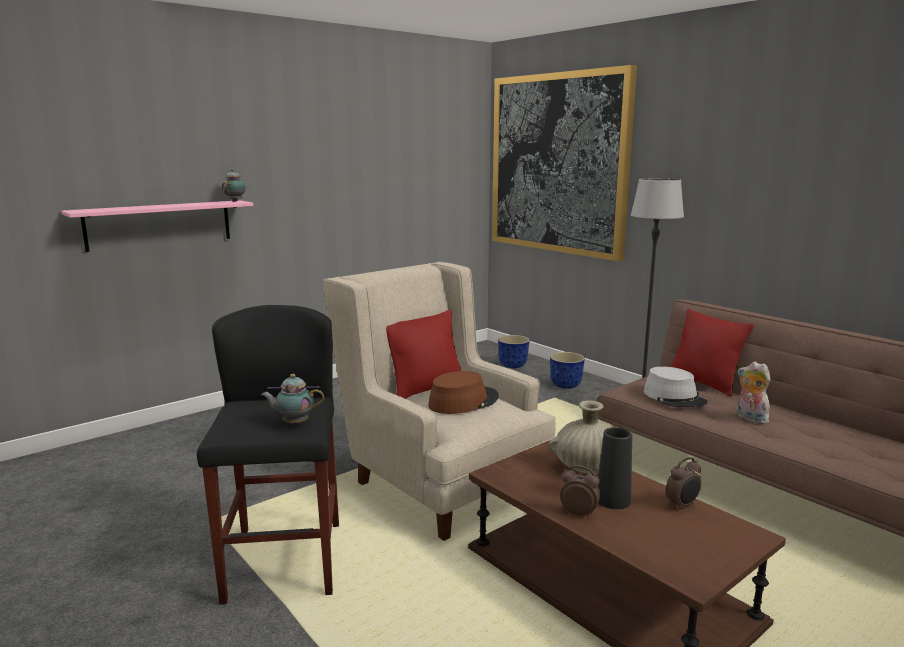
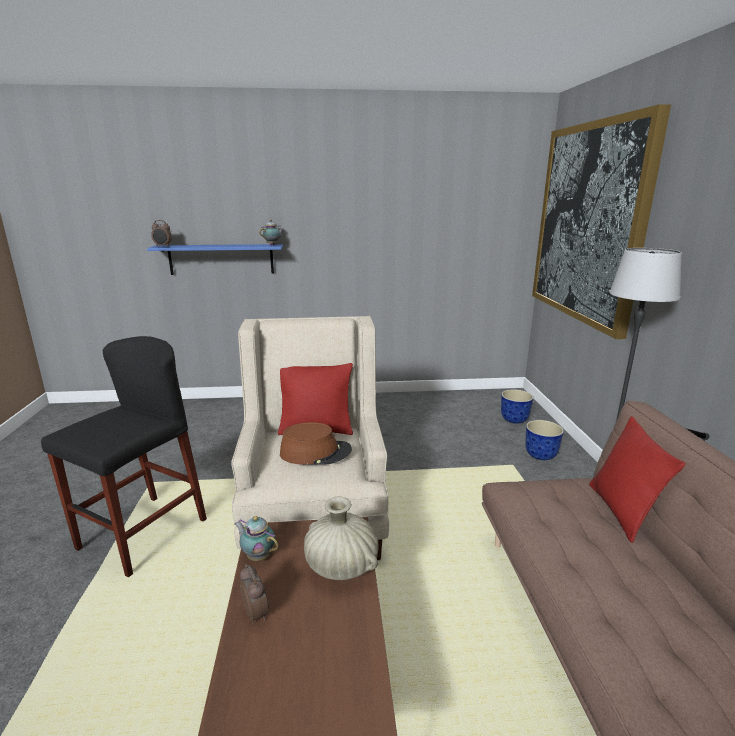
camera: 35 degrees right, 5 degrees up
(159, 225) = (221, 259): pink shelf -> blue shelf
(293, 423) = (106, 437): teapot -> teapot (258, 556)
(613, 500) = (306, 615): black vase -> none
(674, 397) = (552, 517): grey hat -> none
(682, 505) = (359, 662): alarm clock -> alarm clock (163, 246)
(750, 419) = (608, 585): plush toy -> none

